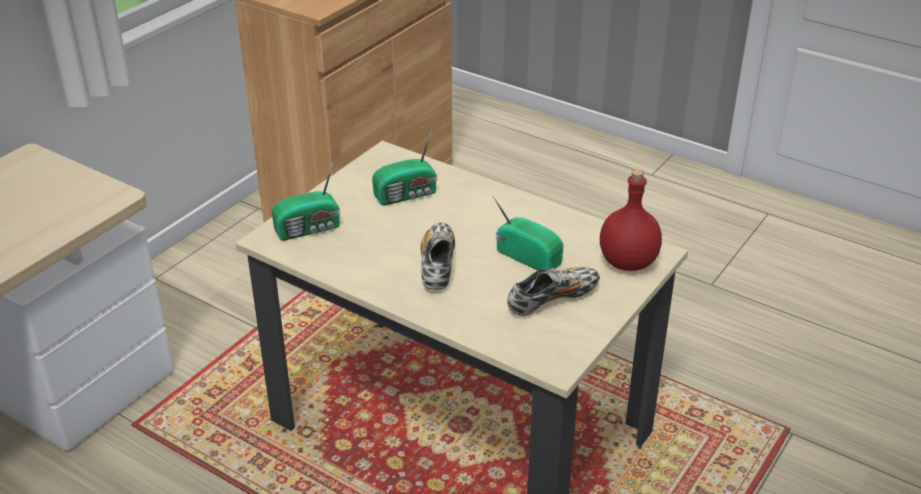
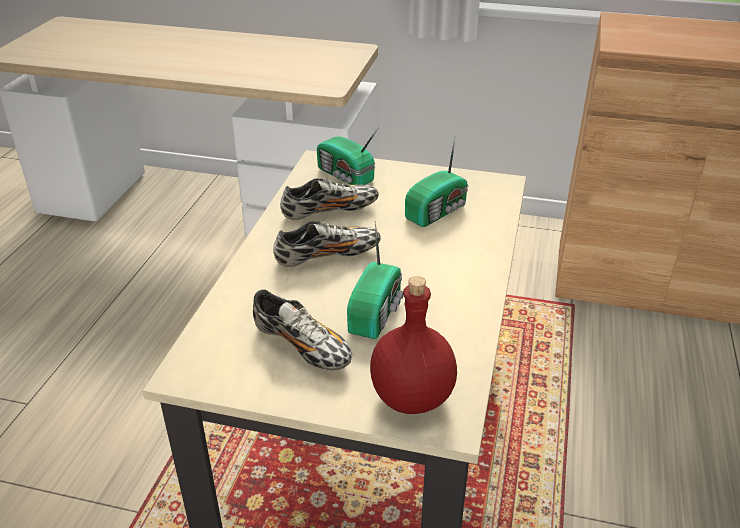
camera: 70 degrees right, 0 degrees up
(367, 250) = (330, 211): none -> shoe
(407, 195) = (438, 211): radio -> radio turned 90 degrees counterclockwise

